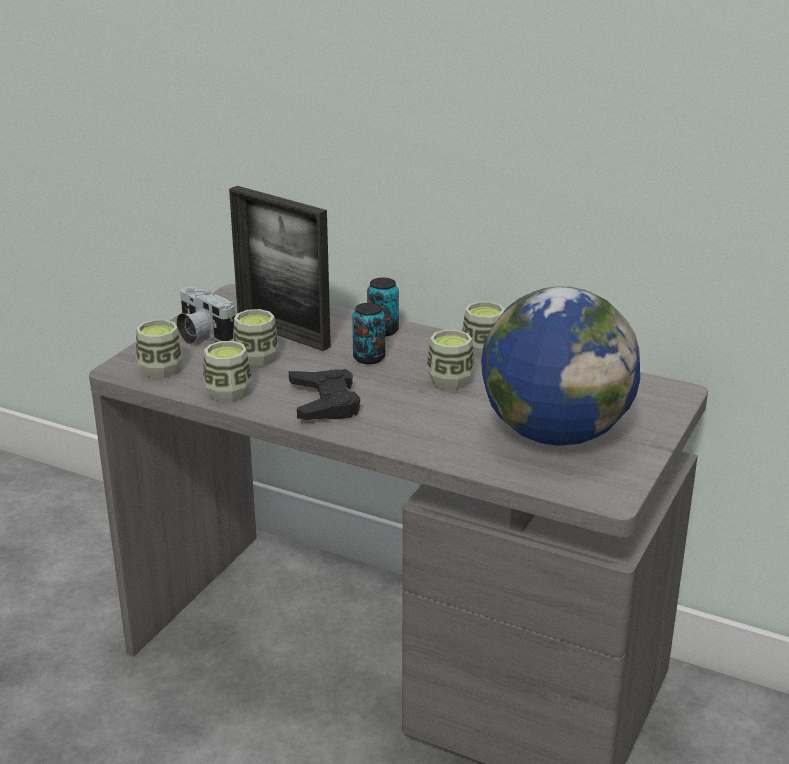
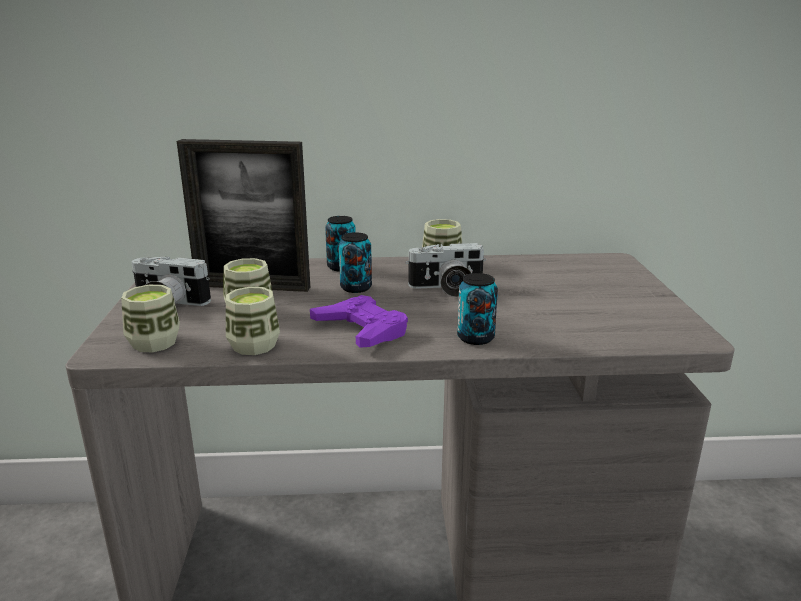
camera: 30 degrees left, 5 degrees down
(325, 402) = (362, 330): black game controller -> purple game controller
(409, 437) = (475, 338): none -> can
(450, 381) = (447, 288): cup -> camera
(555, 434) = (583, 305): globe -> none

